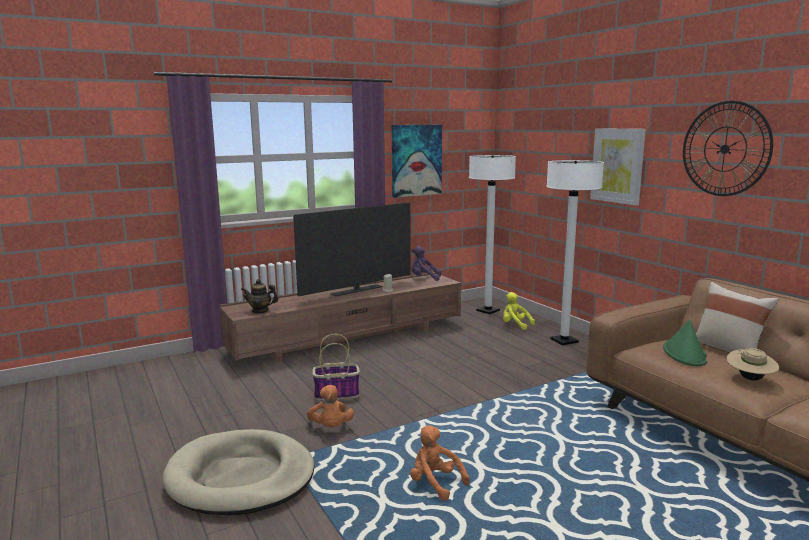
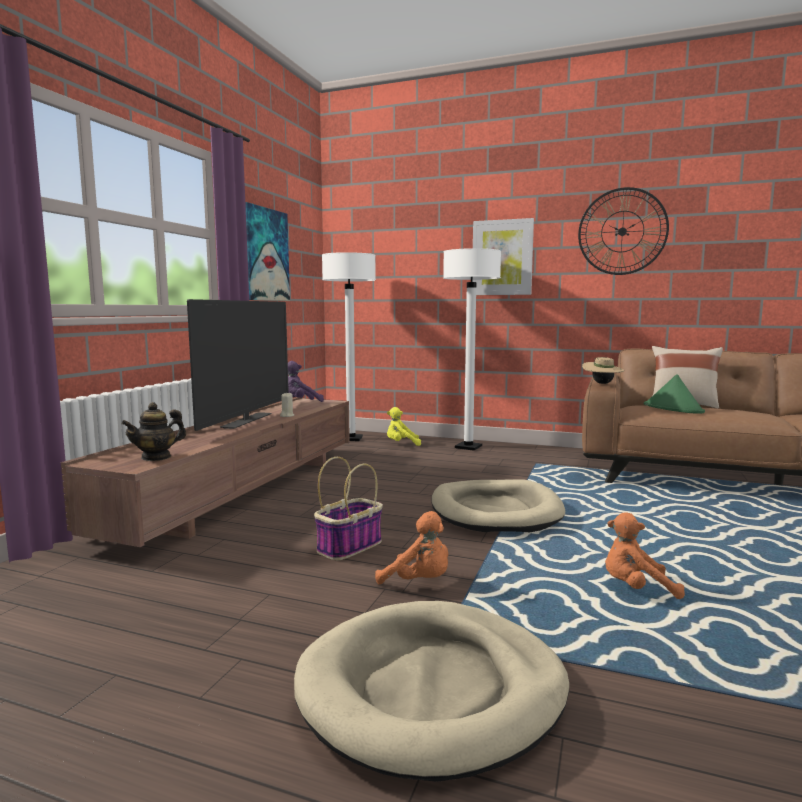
camera: 40 degrees left, 5 degrees down
(465, 401) = (495, 511): none -> beige dog bed
(750, 379) = (747, 413): beige hat -> beige hat (602, 383)

